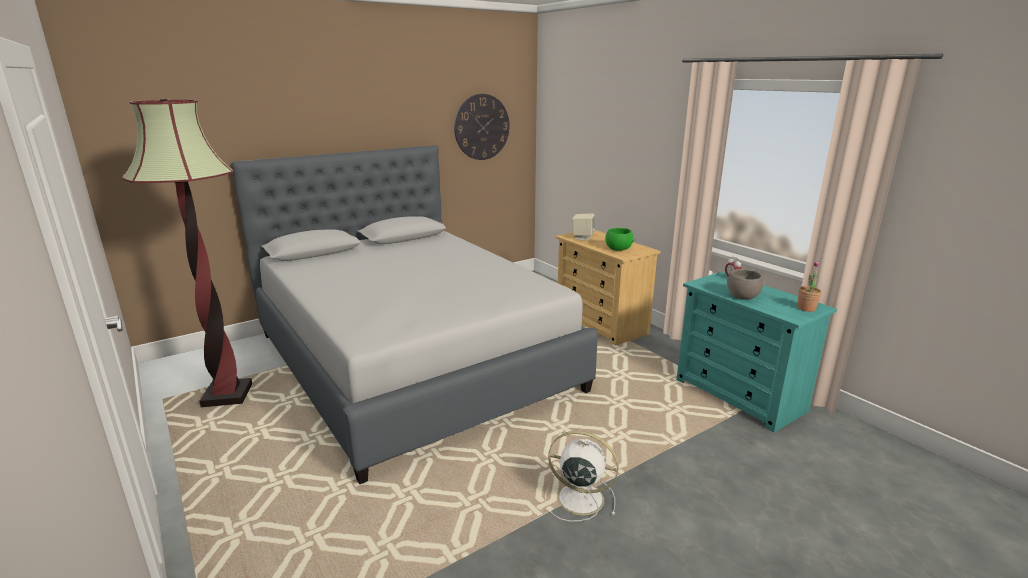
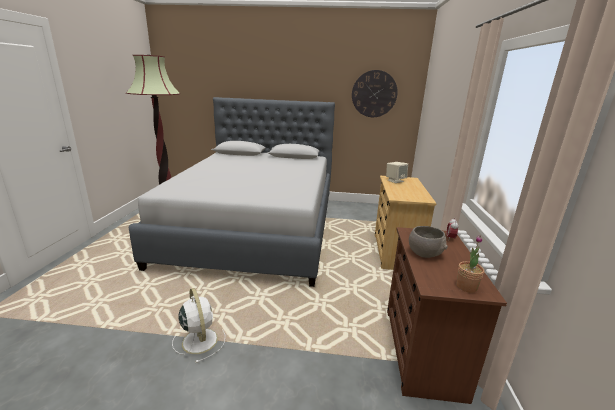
camera: 40 degrees right, 0 degrees up
(618, 248) = (404, 193): green bowl -> none
(739, 395) = (422, 350): turquoise dresser -> brown dresser

